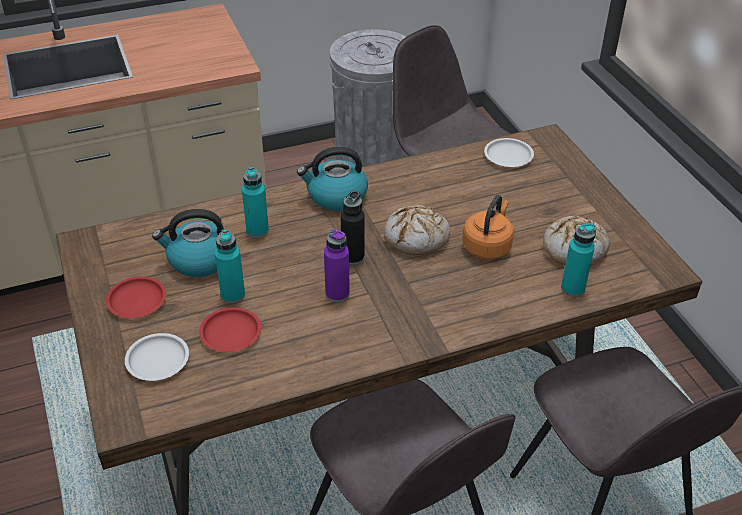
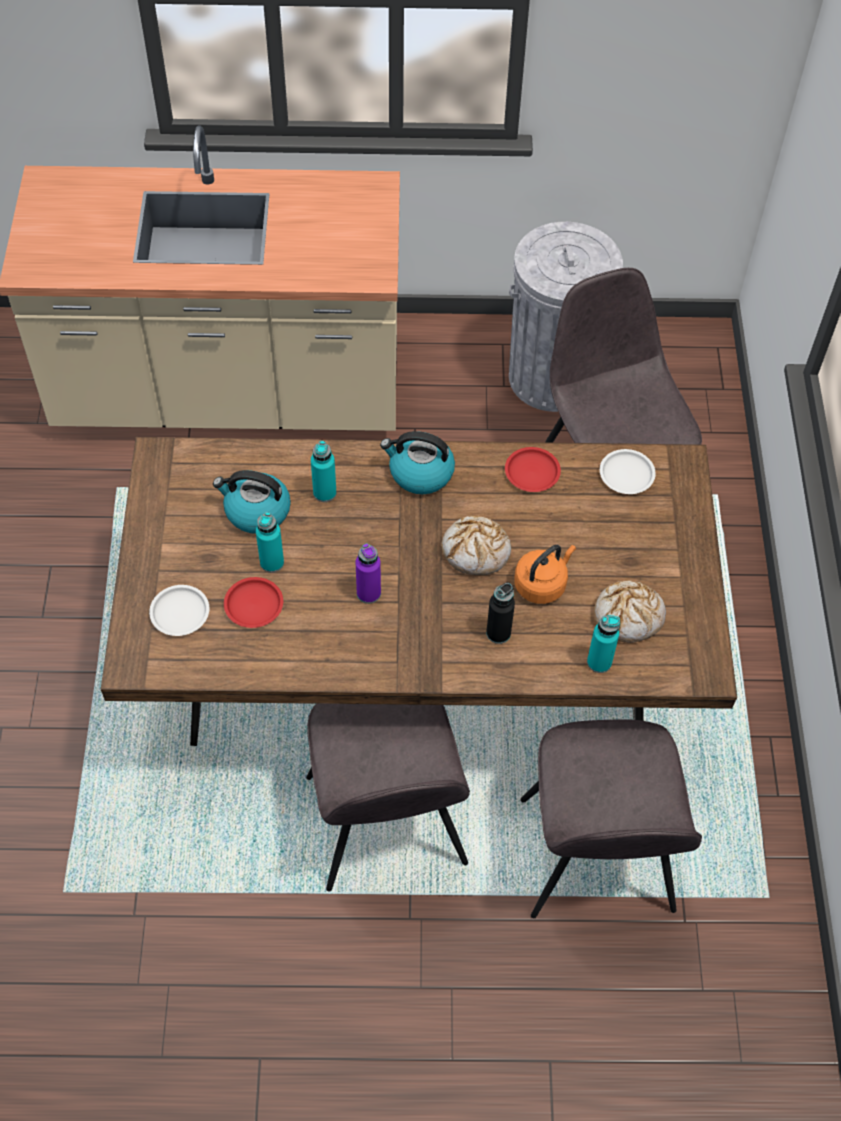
camera: 20 degrees right, 15 degrees up
(137, 300) = (184, 540): red plate -> red plate (532, 472)
(352, 257) = (402, 555): black bottle -> black bottle (498, 633)

